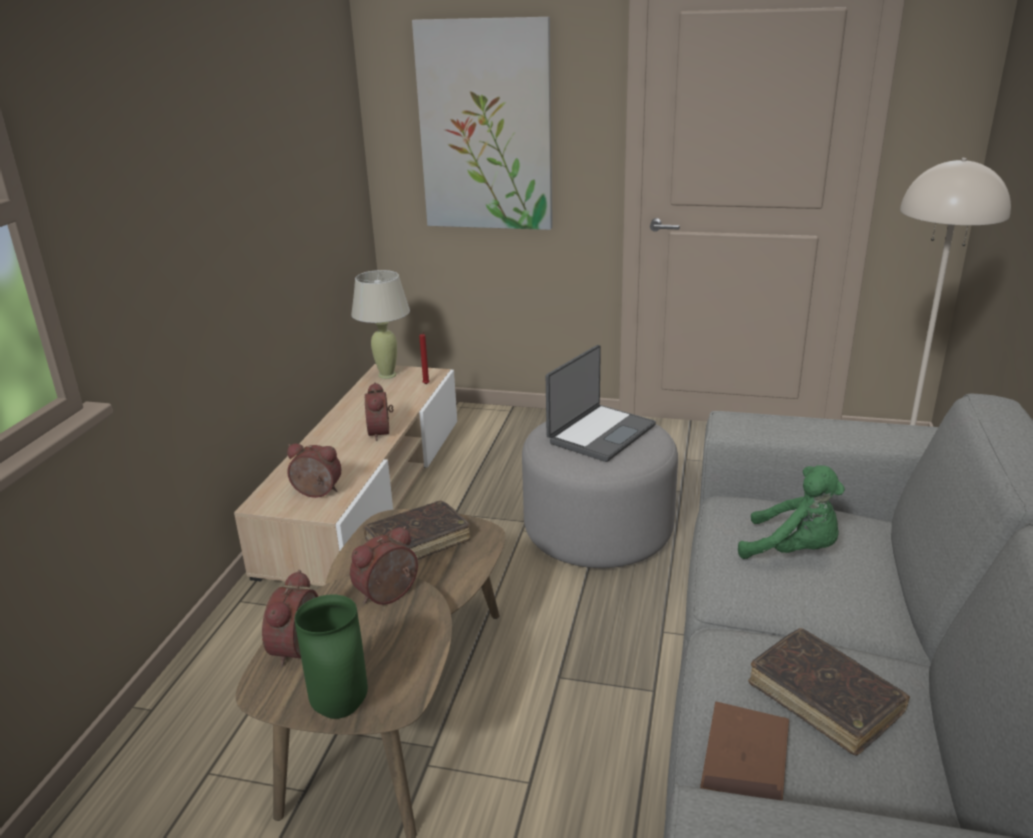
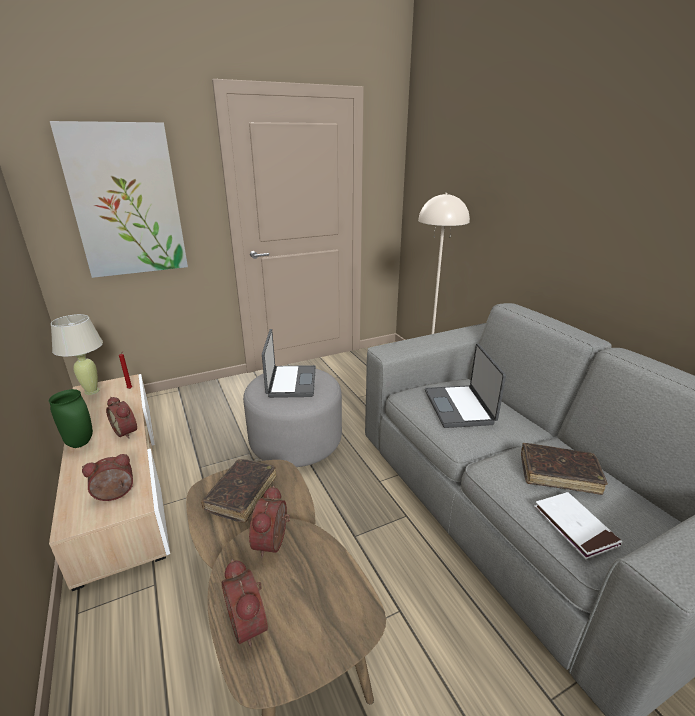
camera: 40 degrees left, 0 degrees up
(342, 708) = (332, 647): green vase -> green vase (81, 443)
(745, 762) = (574, 526): brown book -> white book
(793, 551) = (460, 407): green plush toy -> laptop

